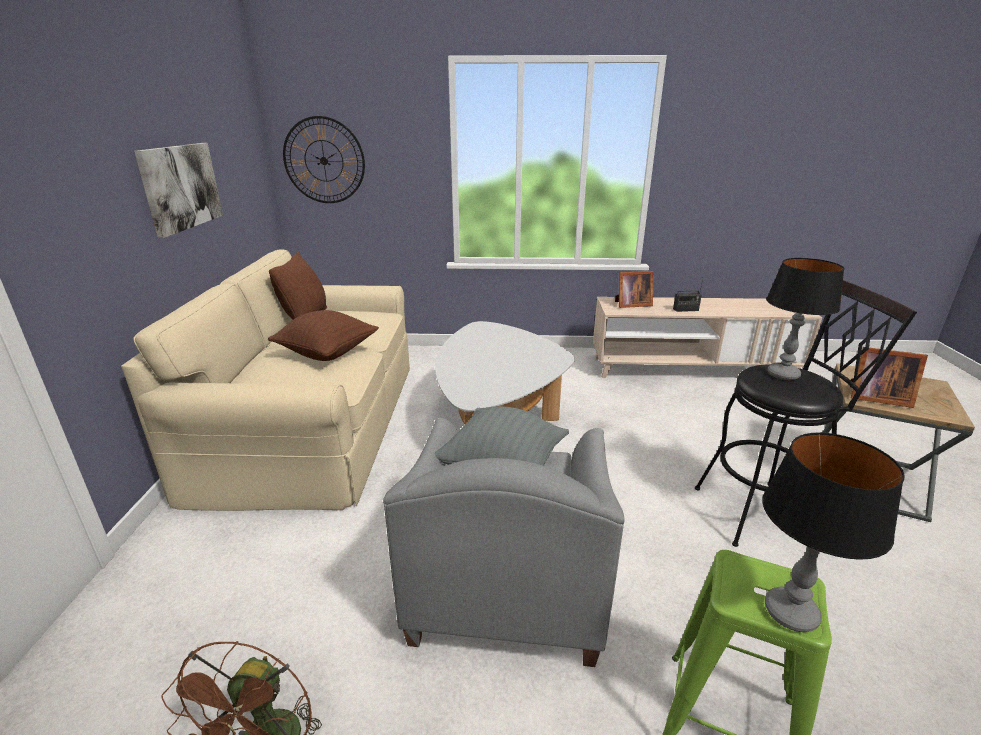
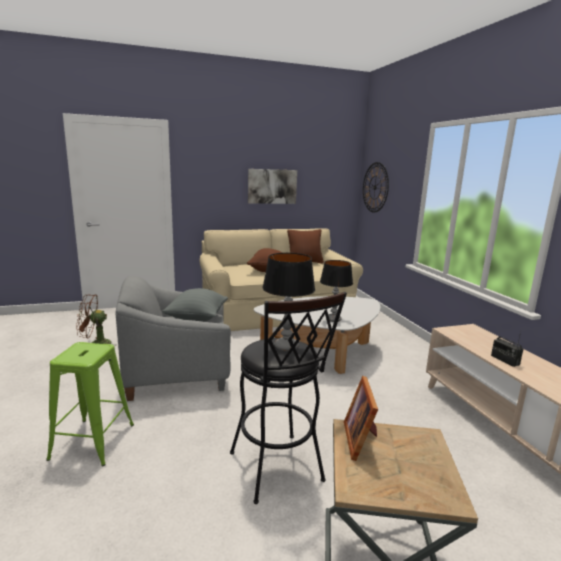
camera: 70 degrees right, 10 degrees down
(631, 304) = (475, 336): picture frame -> none
(791, 613) = (69, 355): table lamp -> table lamp (333, 319)

